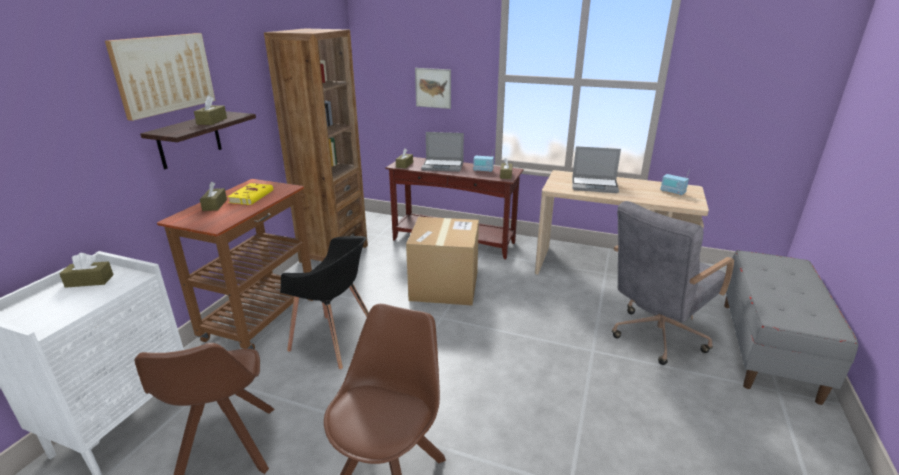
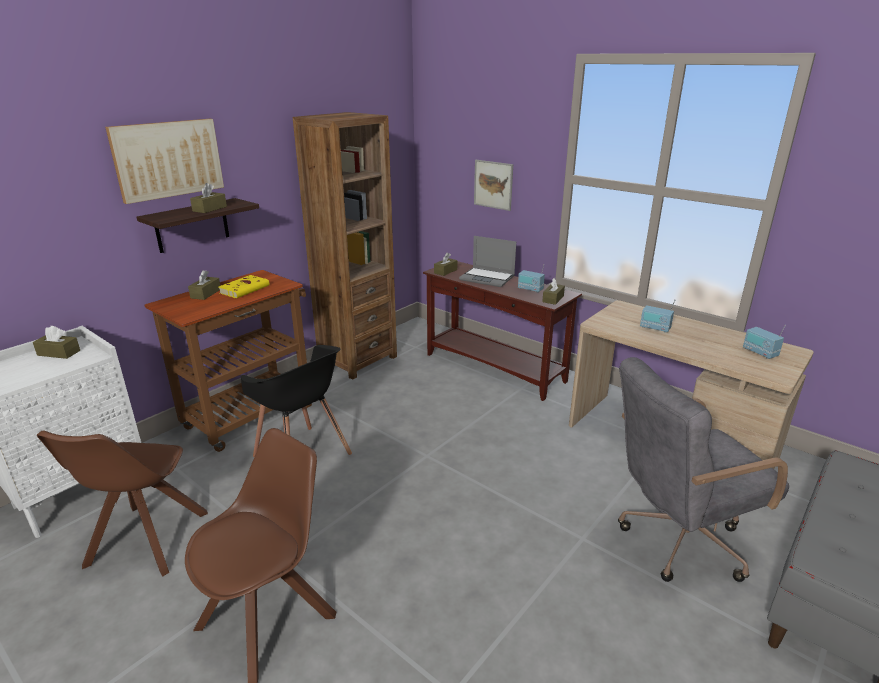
camera: 20 degrees right, 0 degrees up
(444, 286) = (452, 419): cardboard box -> none
(595, 186) = (655, 328): laptop -> radio

